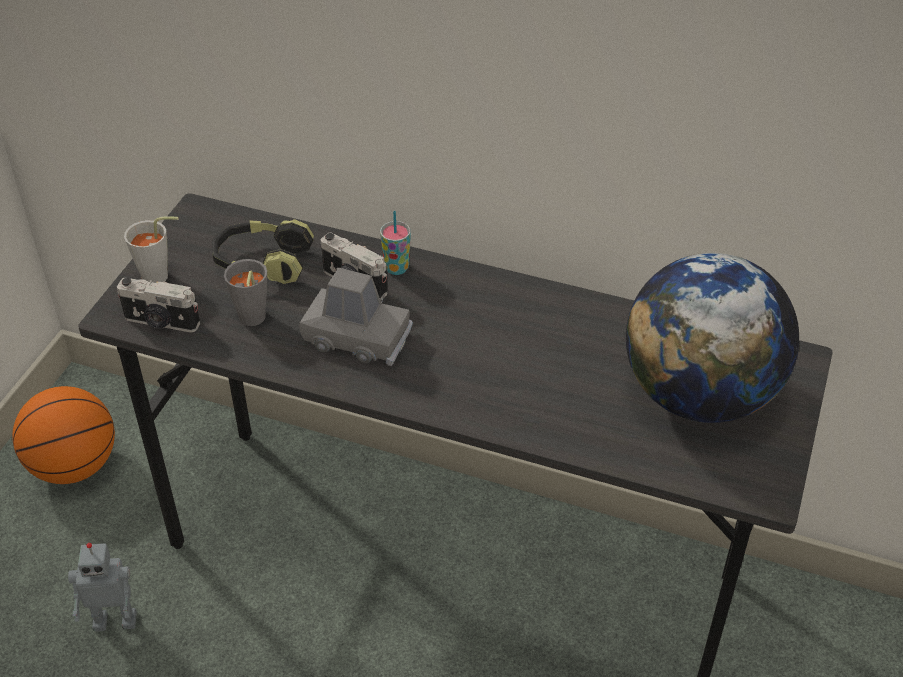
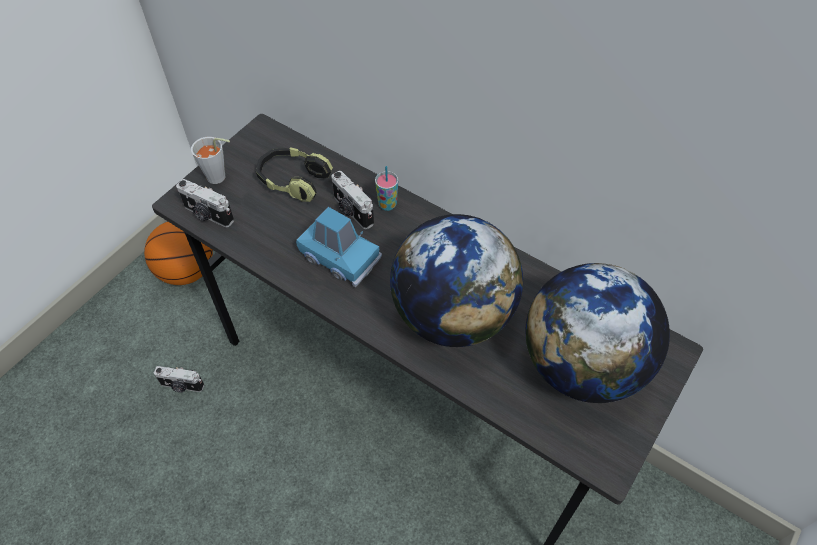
camera: 15 degrees right, 10 degrees up
(115, 619) = (182, 386): toy robot -> camera
(251, 321) = (270, 227): grey cup -> none
(357, 337) = (340, 257): grey toy car -> blue toy car
(525, 373) = (453, 315): none -> globe

